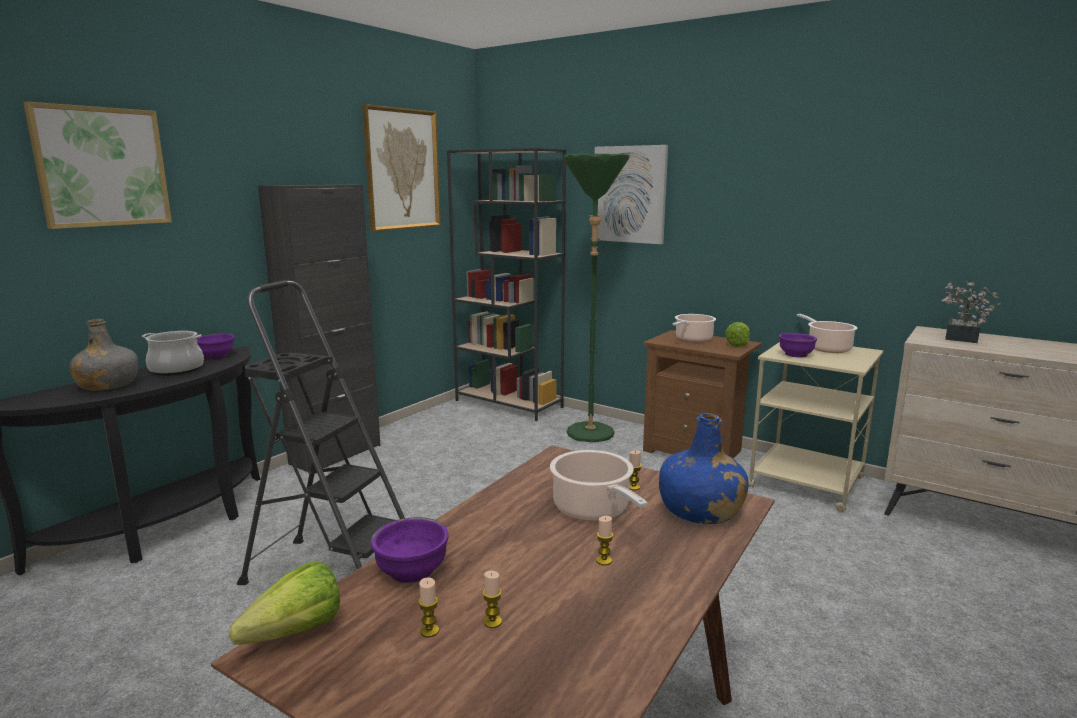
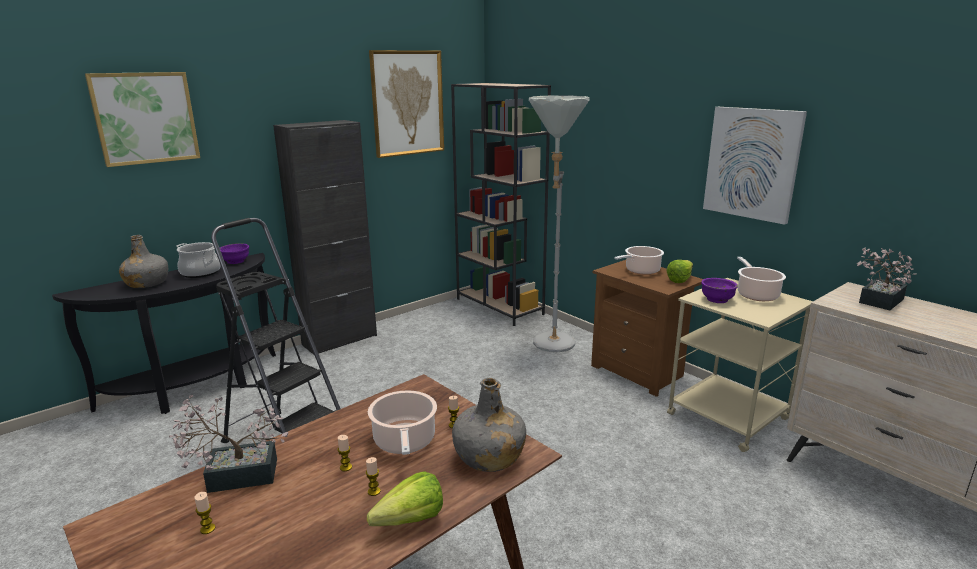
camera: 15 degrees right, 5 degrees up
(286, 636) = (118, 515): lettuce -> lettuce (404, 522)
(412, 570) = (234, 476): purple bowl -> potted plant
(492, 622) = (254, 530): candle -> candle (346, 467)
(590, 437) = (551, 347): green floor lamp -> grey floor lamp
(630, 194) = (601, 130): picture -> picture (752, 163)
(700, 510) = (488, 456): blue bottle -> grey bottle

